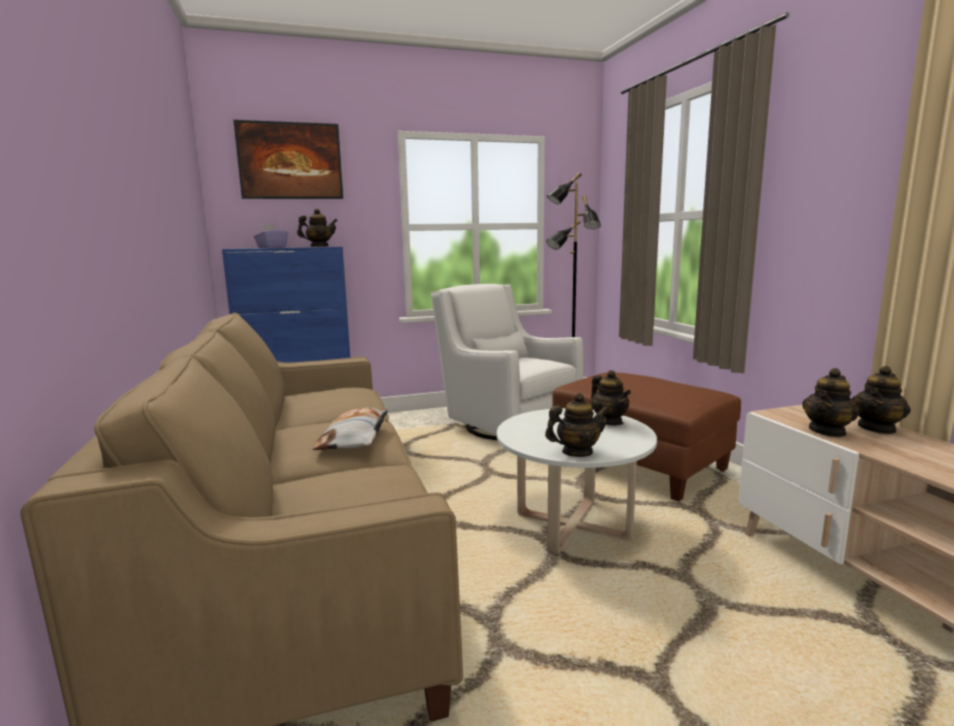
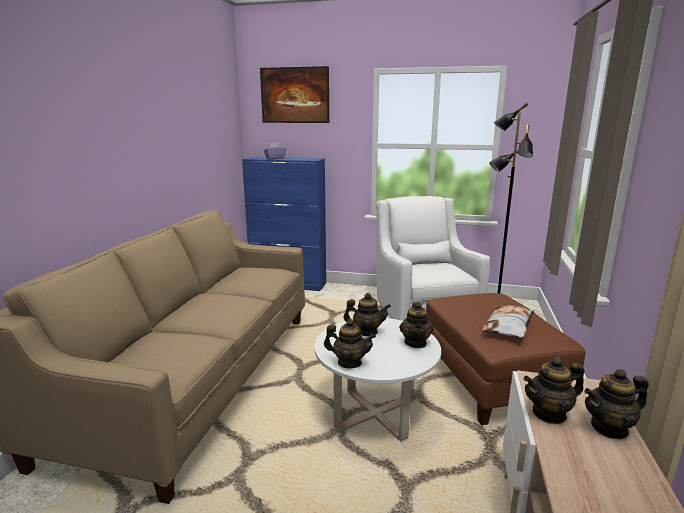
camera: 30 degrees right, 5 degrees up
(319, 246) = (305, 159): teapot -> teapot (366, 332)
(354, 437) = (222, 311): pillow -> pillow (508, 326)

